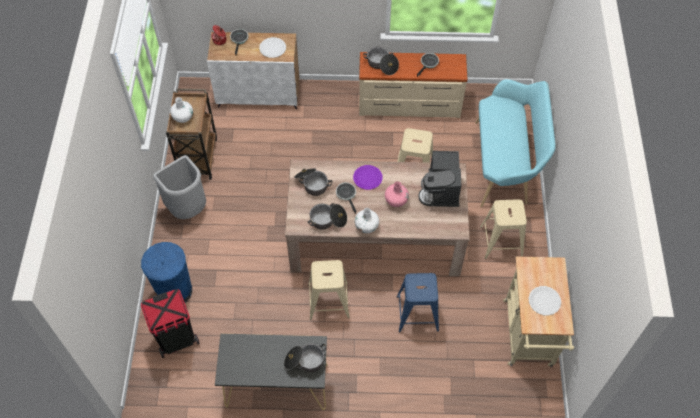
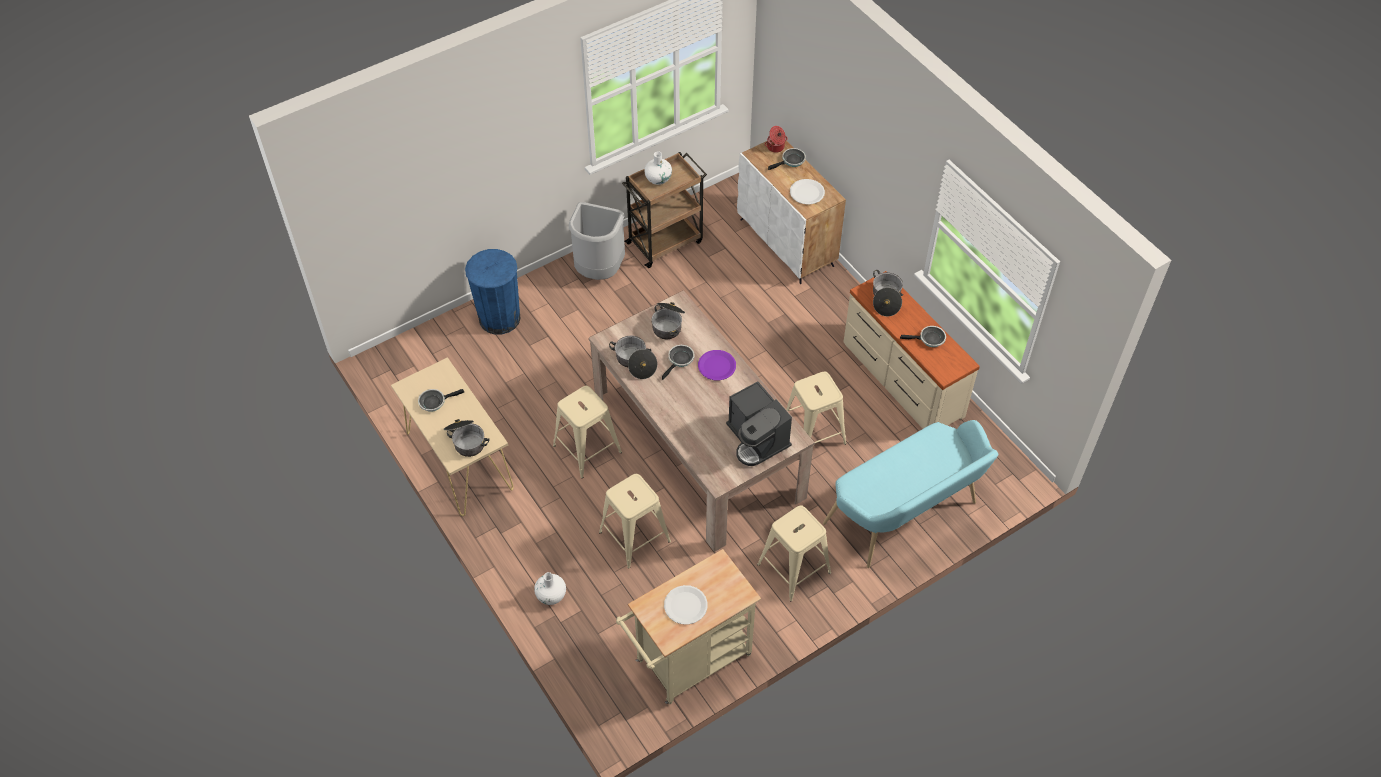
camera: 55 degrees right, 5 degrees down
(177, 339) = (450, 352): black trash can -> none
(254, 363) = (434, 402): none -> frying pan
(276, 385) = (459, 460): black console table -> beige console table
(366, 226) = (655, 398): white vase -> white vase (551, 595)
(396, 200) = (709, 406): pink vase -> none
(417, 313) = (635, 537): blue stool -> beige stool
(441, 191) = (757, 439): coffee machine -> coffee machine turned 90 degrees counterclockwise

